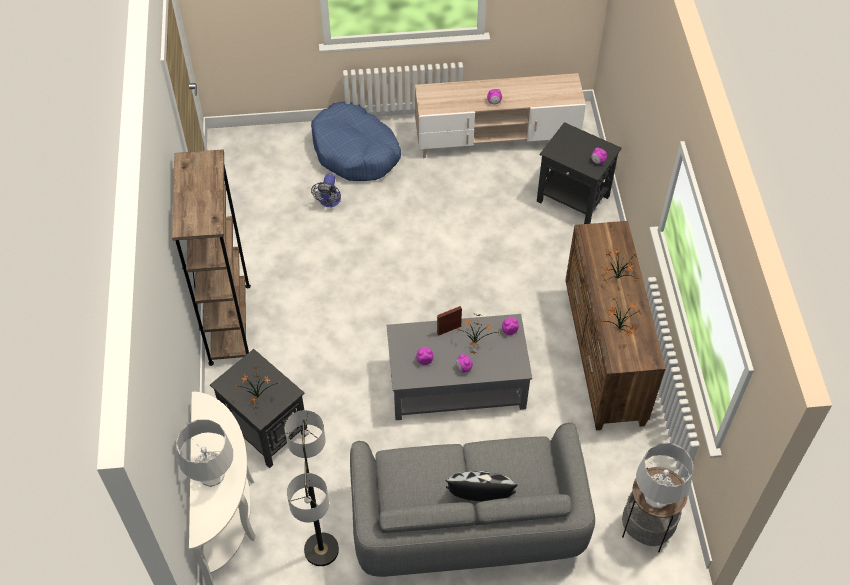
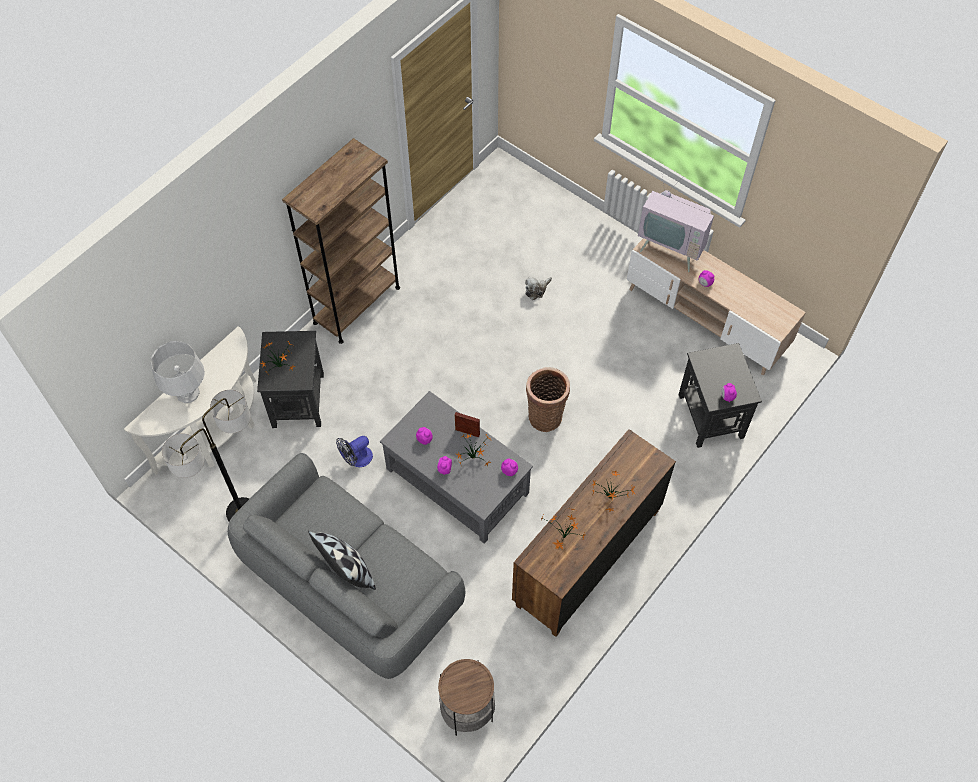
camera: 45 degrees right, 5 degrees up
(329, 202) = (521, 269): fan -> fan (356, 459)
(355, 151) = (584, 245): blue dog bed -> none
(357, 207) = (537, 290): none -> plush toy
(445, 96) = (671, 249): none -> television
(465, 287) = (545, 415): none -> basket
(657, 497) = (458, 687): grey table lamp -> none

